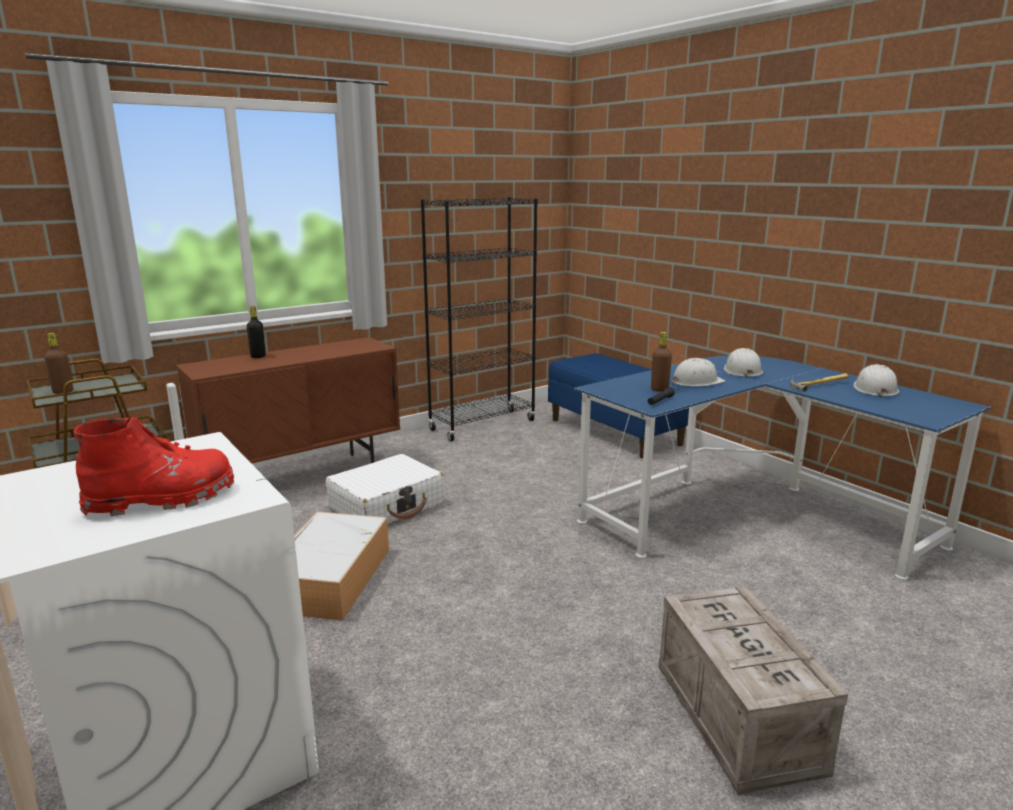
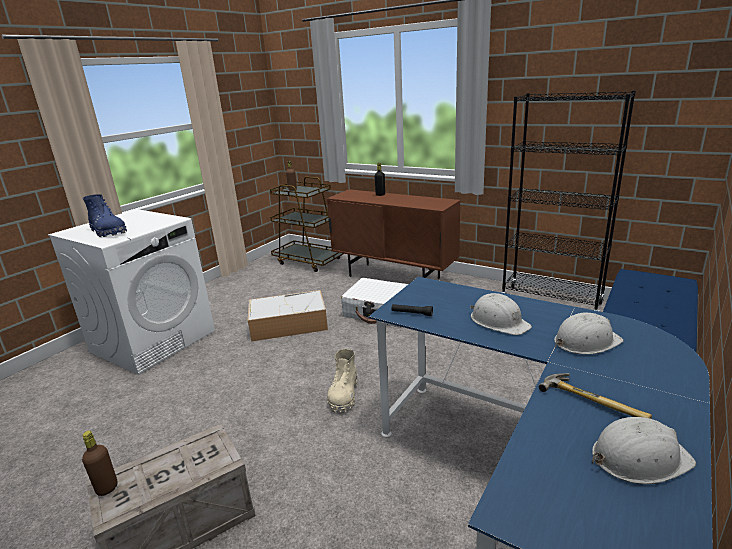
camera: 70 degrees right, 5 degrees up
(162, 499) = (108, 232): red boot -> blue boot
(556, 566) = (344, 395): none -> beige boot
(659, 390) = (448, 308): brown bottle -> brown bottle (107, 488)

